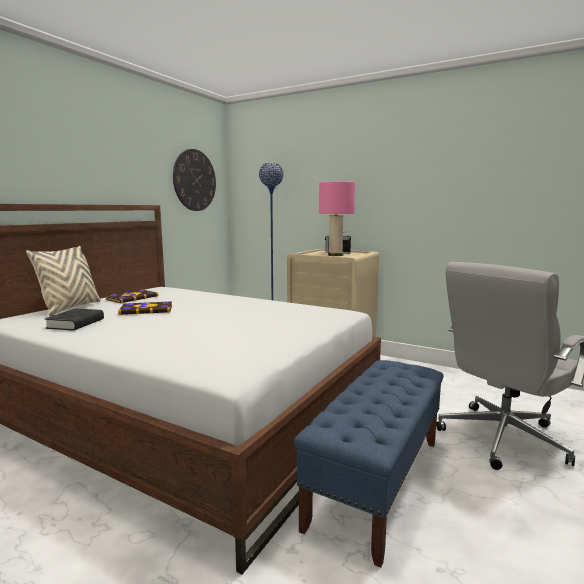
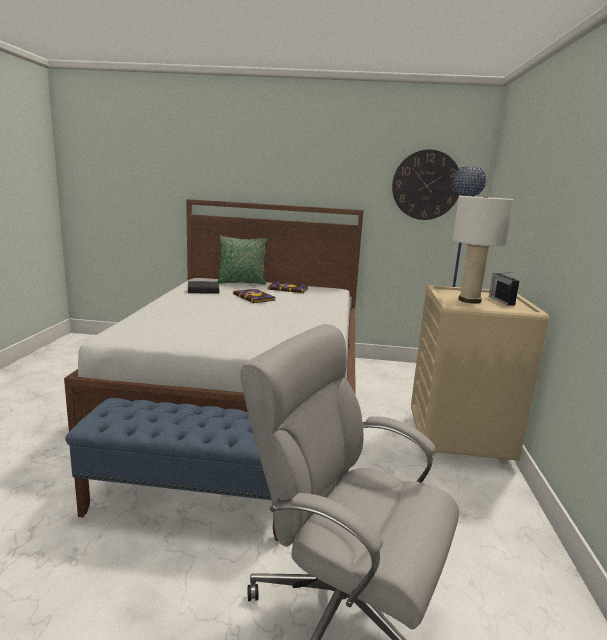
camera: 65 degrees right, 5 degrees up
(70, 308) = (241, 283): beige pillow -> green pillow
(335, 255) = (469, 300): pink table lamp -> white table lamp

